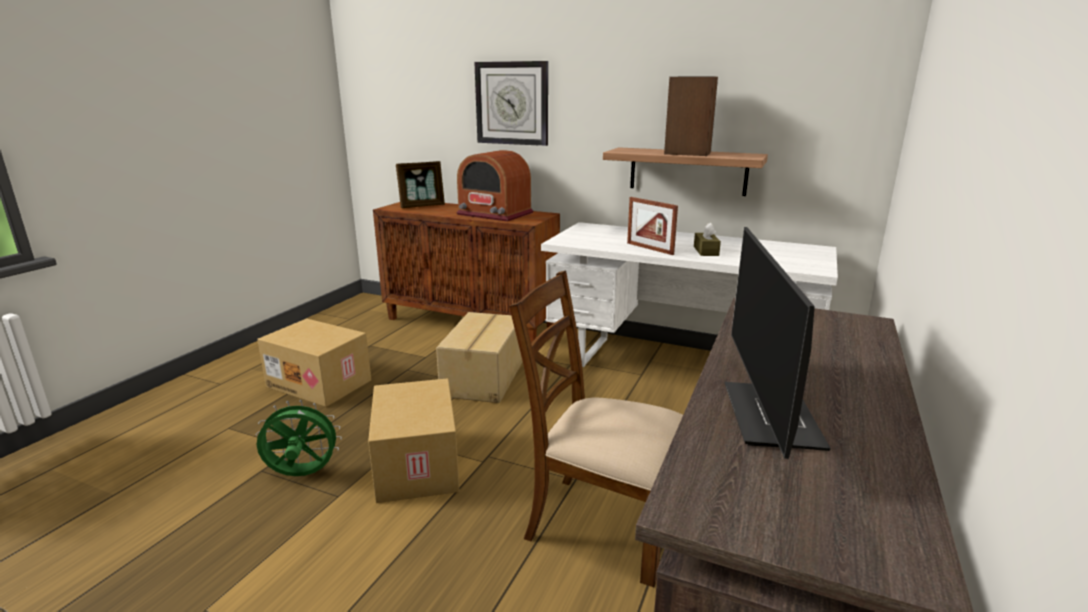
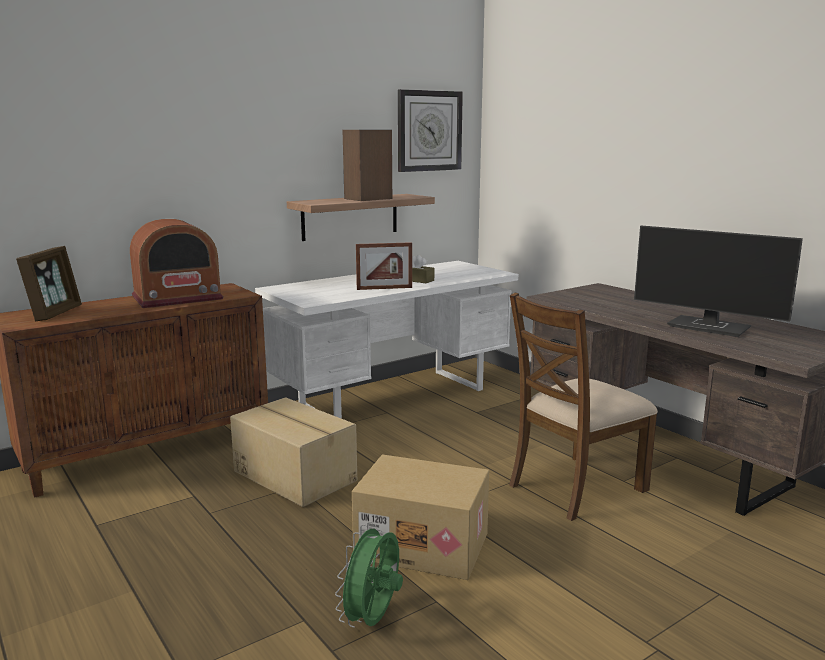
camera: 60 degrees left, 5 degrees down
(321, 383) = (154, 578): cardboard box -> none
(512, 103) = (158, 161): wall clock -> wall clock (429, 131)

